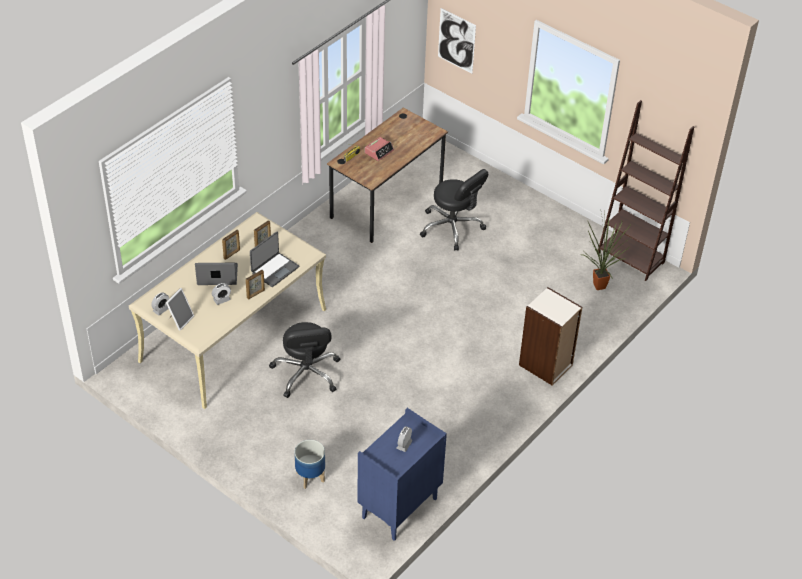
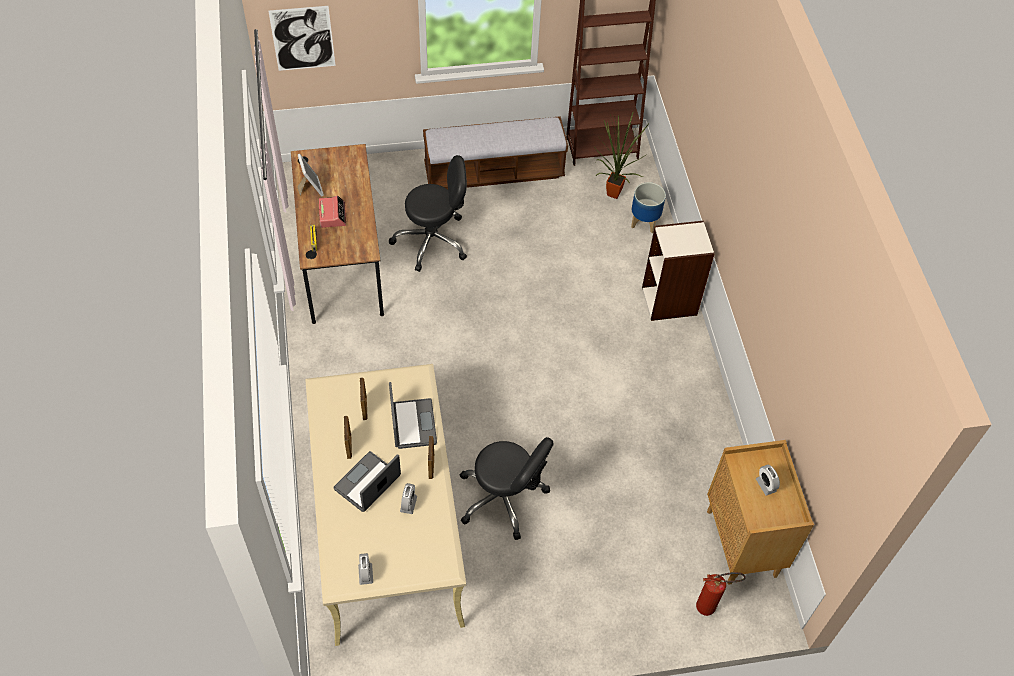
camera: 50 degrees left, 10 degrees up
(180, 320) = (399, 566): picture frame -> picture frame (310, 188)
(310, 477) = (640, 593): planter -> planter (644, 222)
(336, 518) = (711, 607): none -> fire extinguisher
(399, 508) = (741, 544): blue cabinet -> brown cabinet
(541, 221) = (494, 172): none -> bench

